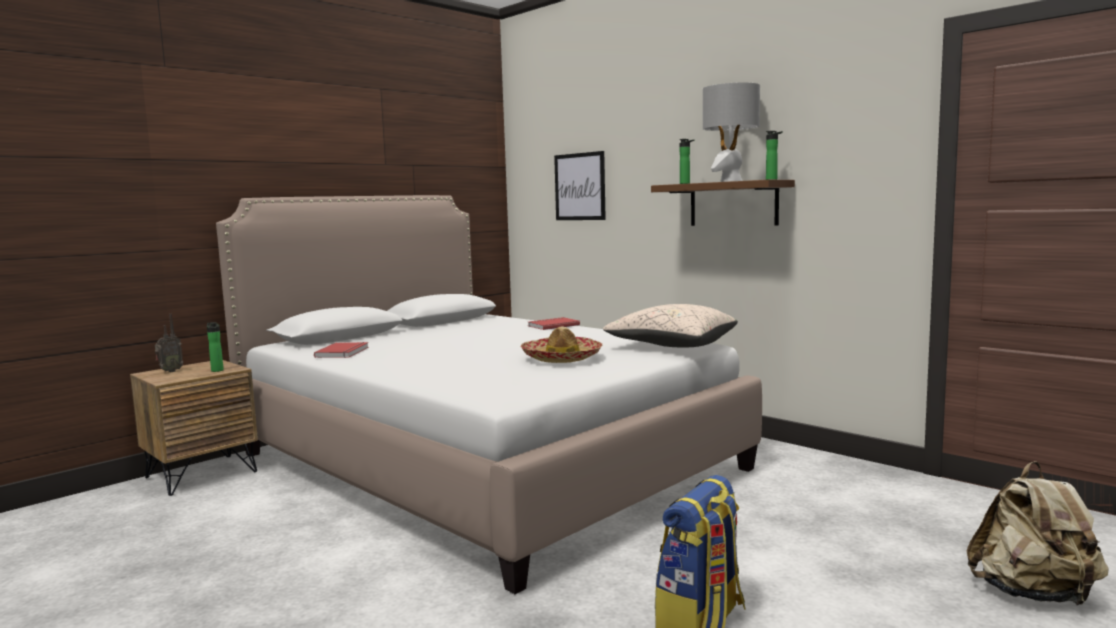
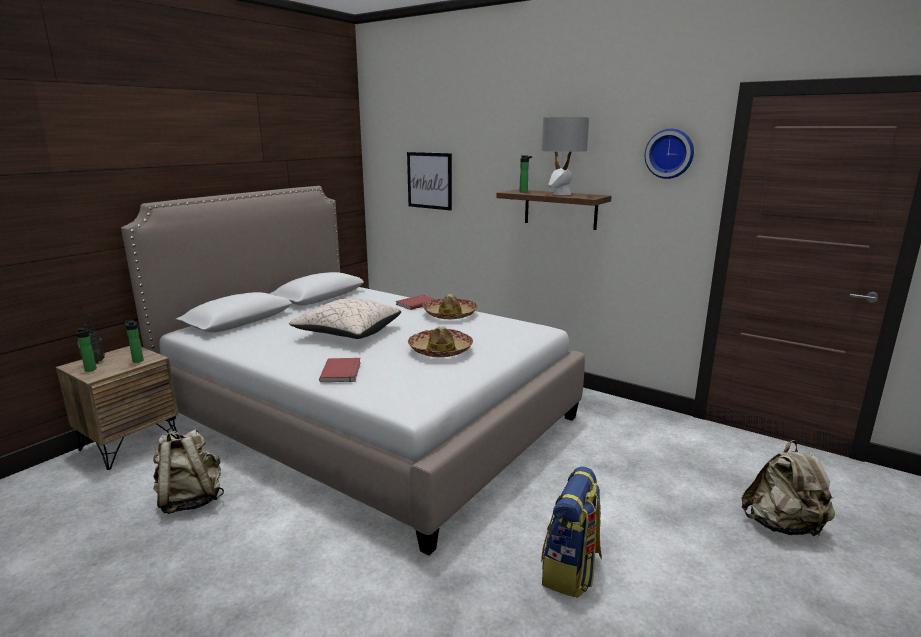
camera: 10 degrees left, 10 degrees up
(249, 526) = (191, 500): none -> beige backpack
(344, 352) = (252, 343): red book -> red book (342, 372)
(589, 333) = (449, 314): none -> hat
(671, 346) = (519, 331): beige pillow -> beige pillow (348, 333)
(773, 179) = (596, 196): bottle -> bottle (92, 369)
(863, 118) = (670, 153): none -> wall clock

